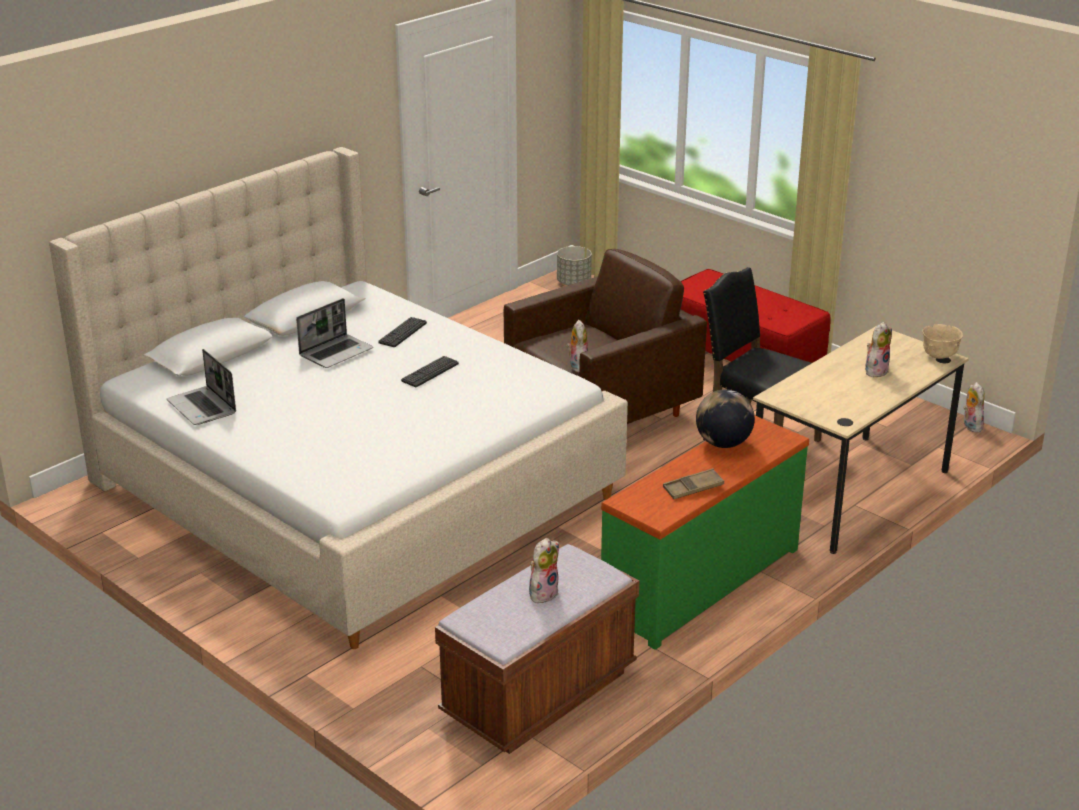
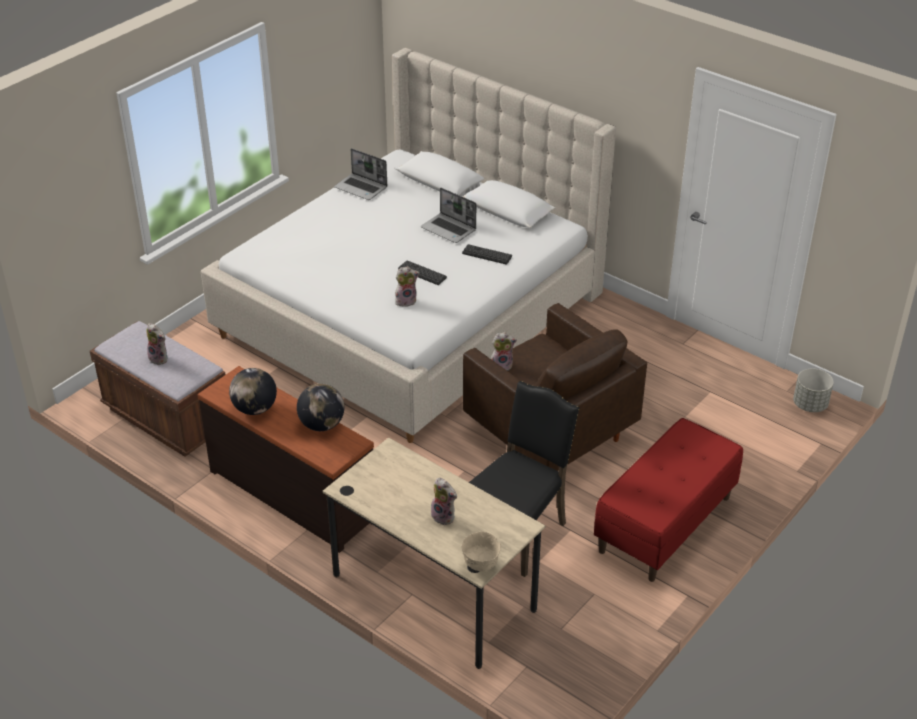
camera: 85 degrees right, 10 degrees up
(203, 407) = (361, 188): laptop -> laptop turned 105 degrees counterclockwise
(693, 488) = (255, 409): brown tray -> globe
(699, 581) = (293, 494): green dresser -> brown dresser
(970, 426) = (574, 699): plush toy -> plush toy (406, 301)

